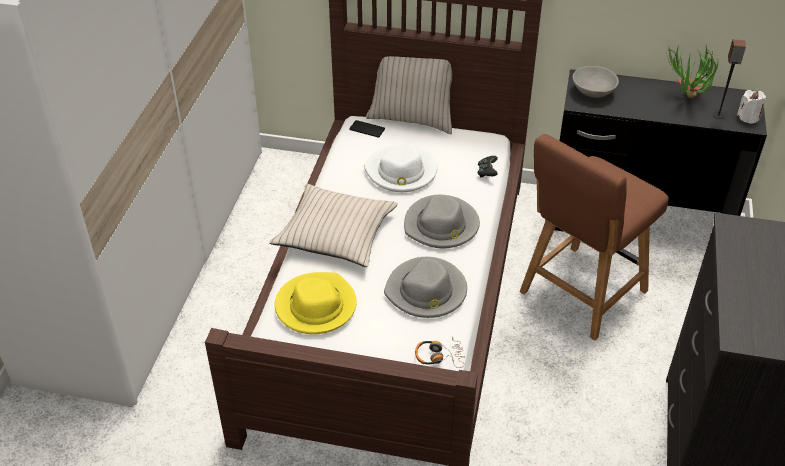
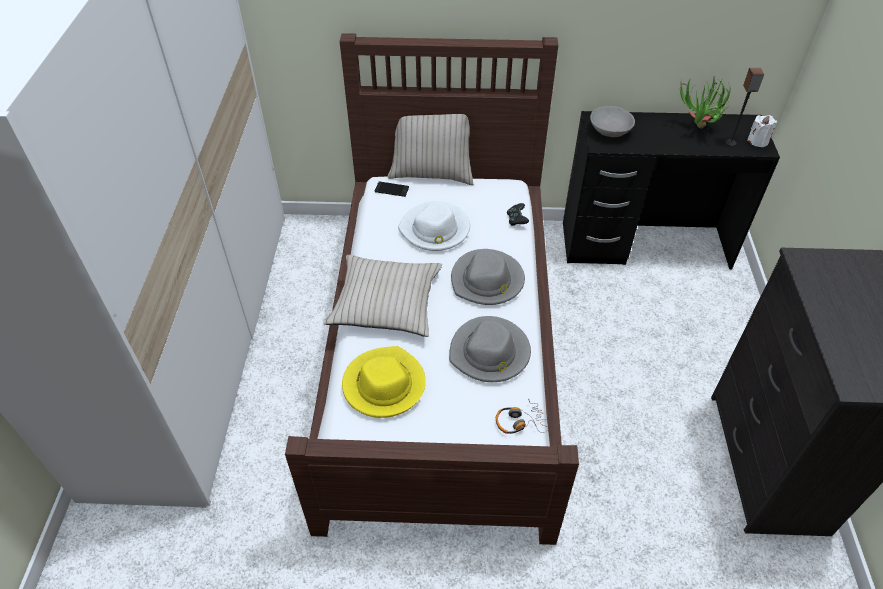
camera: 10 degrees left, 5 degrees up
(579, 295) = (612, 324): brown chair -> none

